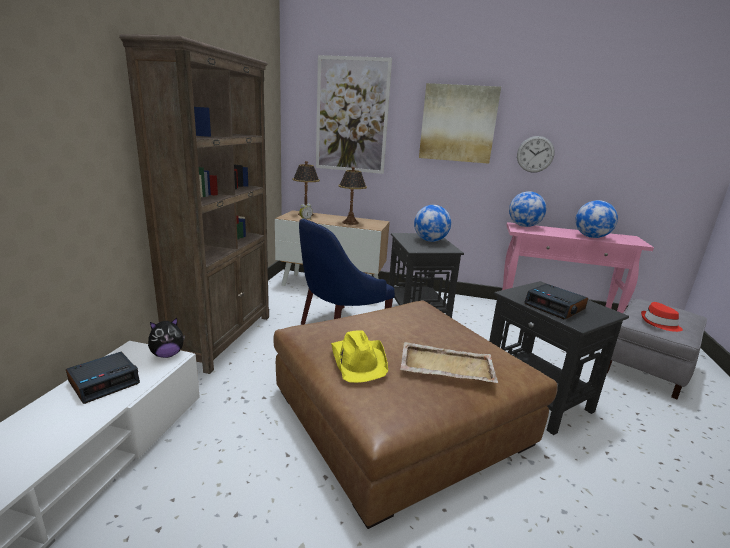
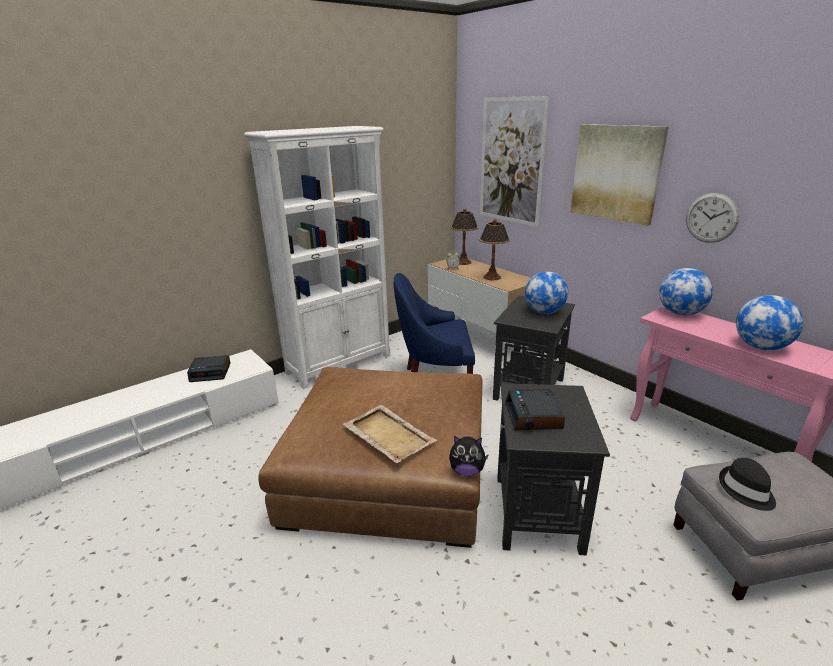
camera: 40 degrees right, 5 degrees up
(167, 354) = (257, 365): plush toy -> plush toy (467, 471)
(223, 337) = (340, 364): brown bookcase -> white bookcase
(359, 360) = (333, 407): yellow hat -> none
(659, 323) = (746, 490): red hat -> black hat

